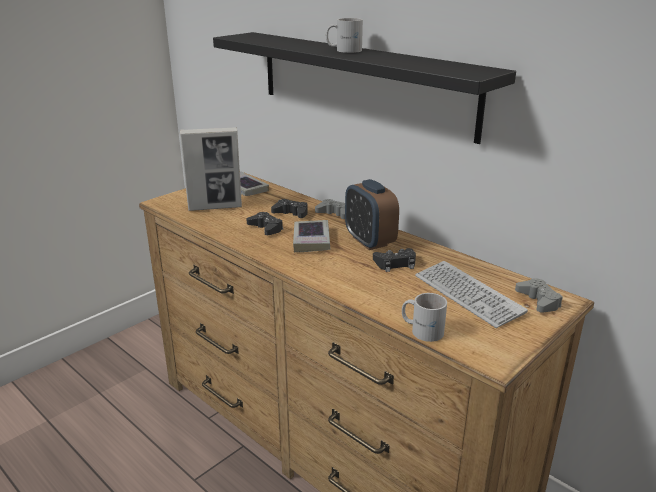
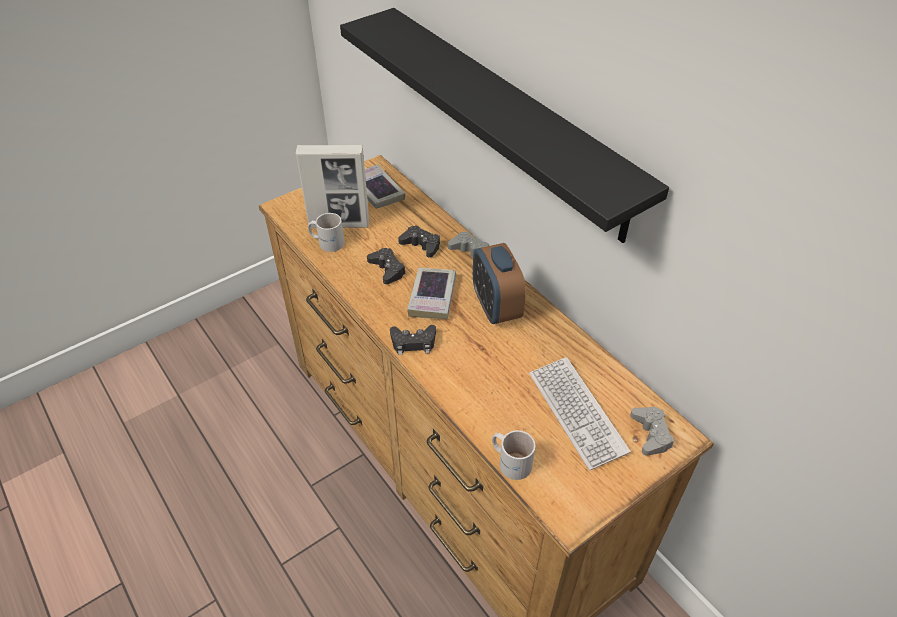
camera: 10 degrees right, 20 degrees up
(344, 50) = (484, 91): white mug -> white mug (327, 241)
(395, 264) = (514, 350): black game controller -> black game controller (413, 343)

